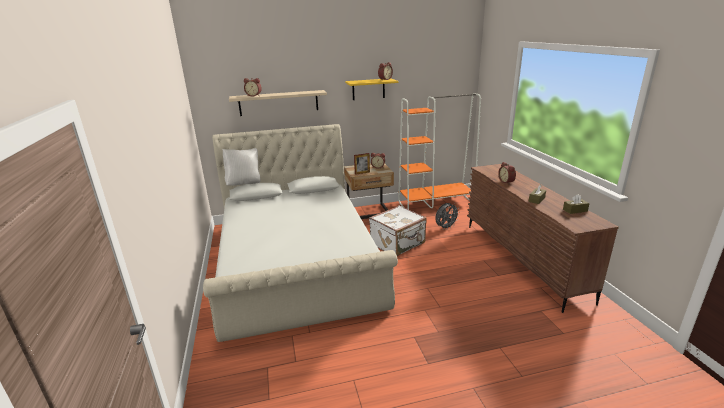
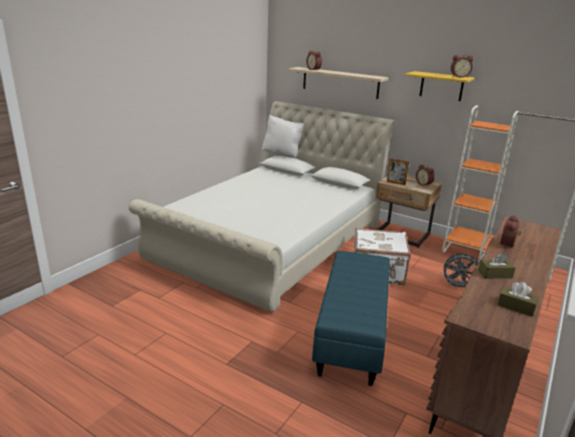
camera: 45 degrees right, 0 degrees up
(452, 291) = (350, 335): none -> blue ottoman

